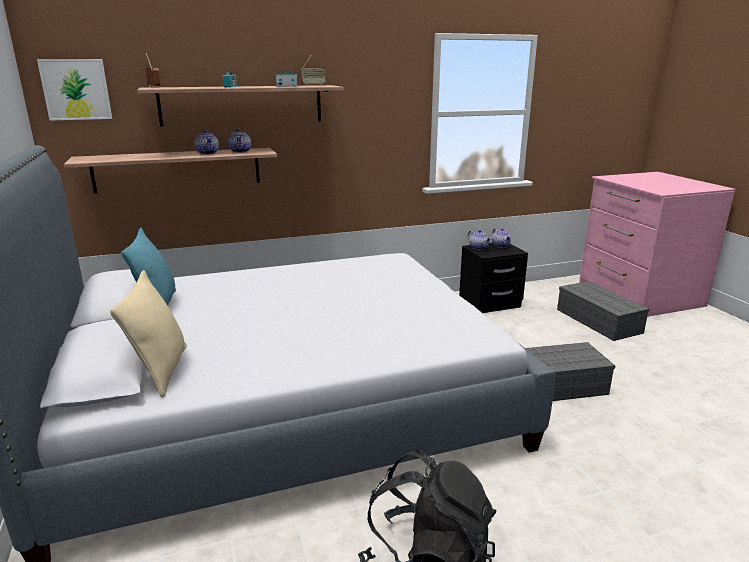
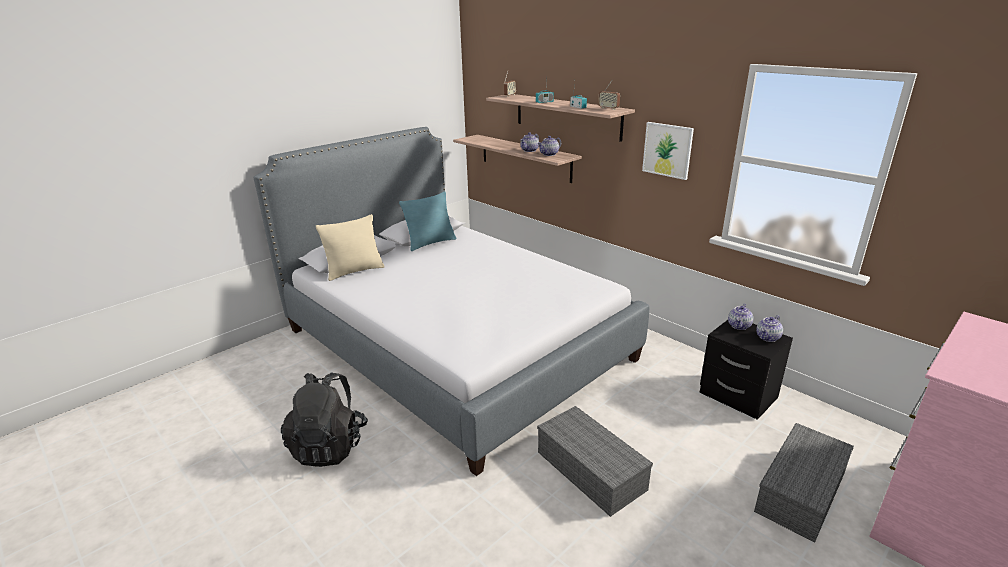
camera: 65 degrees right, 5 degrees up
(76, 89) = (482, 91): picture -> picture (667, 150)

